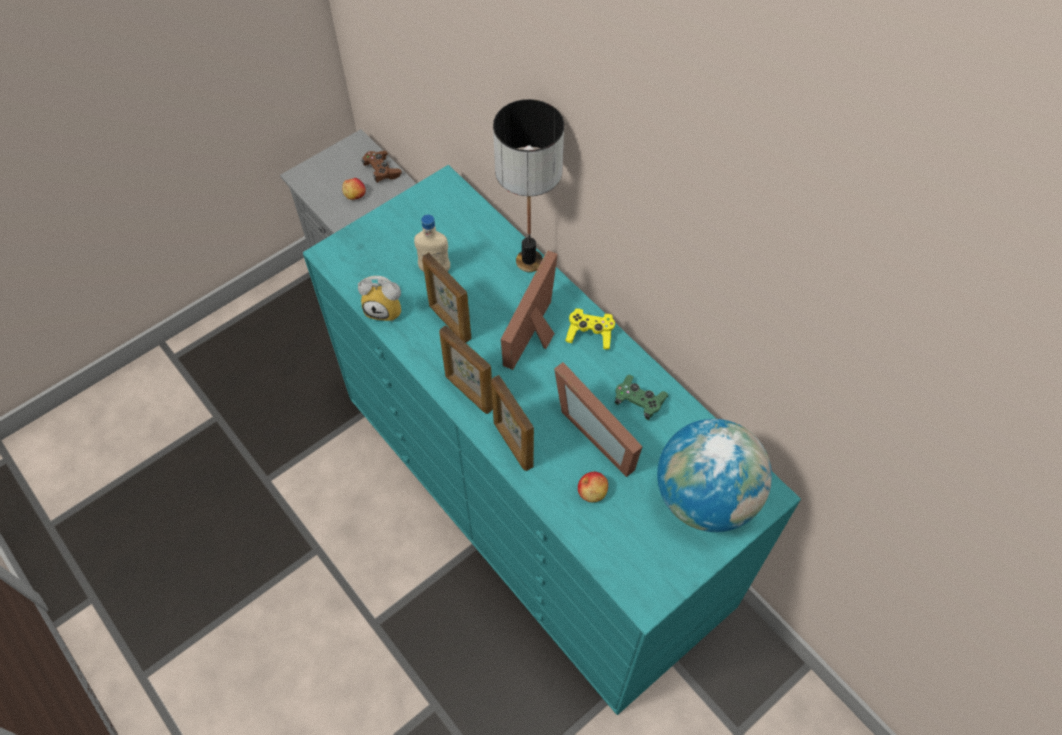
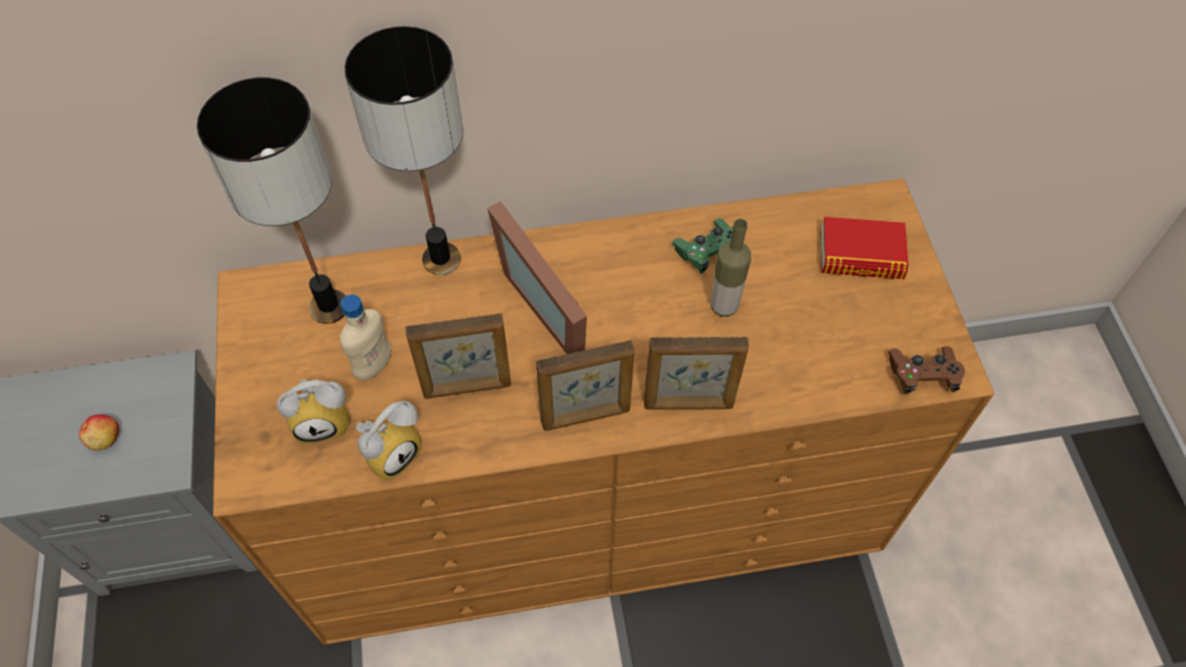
camera: 60 degrees left, 0 degrees up
(382, 171) = (95, 386): brown game controller -> brown game controller (922, 375)
(386, 267) = (324, 420): none -> alarm clock
(459, 227) = (330, 307): none -> table lamp
(532, 497) = (593, 499): turquoise dresser -> brown dresser
(590, 334) = (588, 252): yellow game controller -> none
(592, 492) = (797, 355): apple -> none
(601, 431) = (724, 306): picture frame -> bottle
(705, 497) = (860, 255): globe -> book

